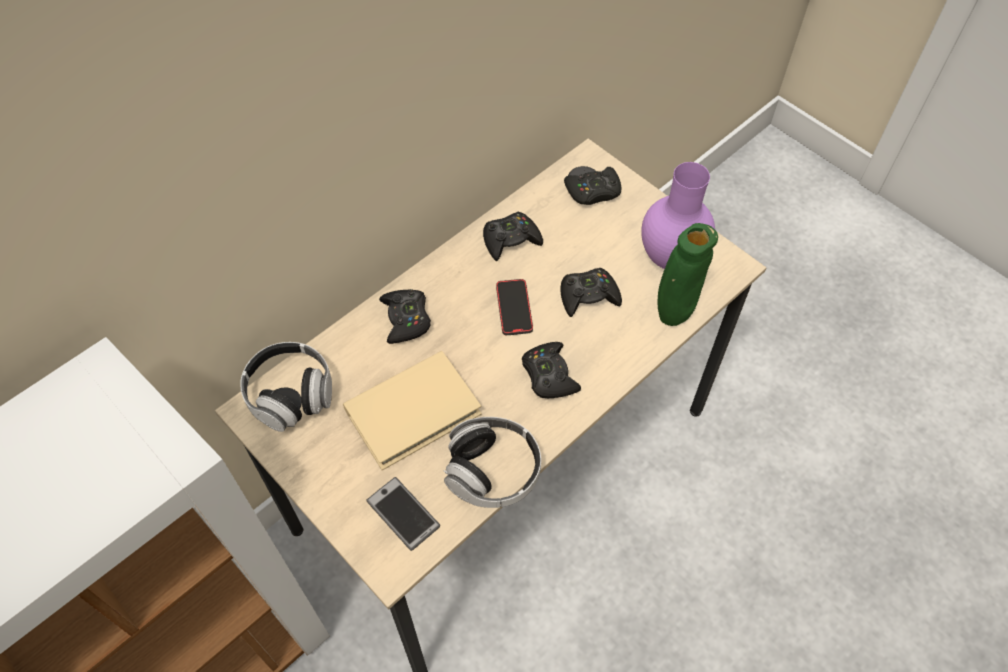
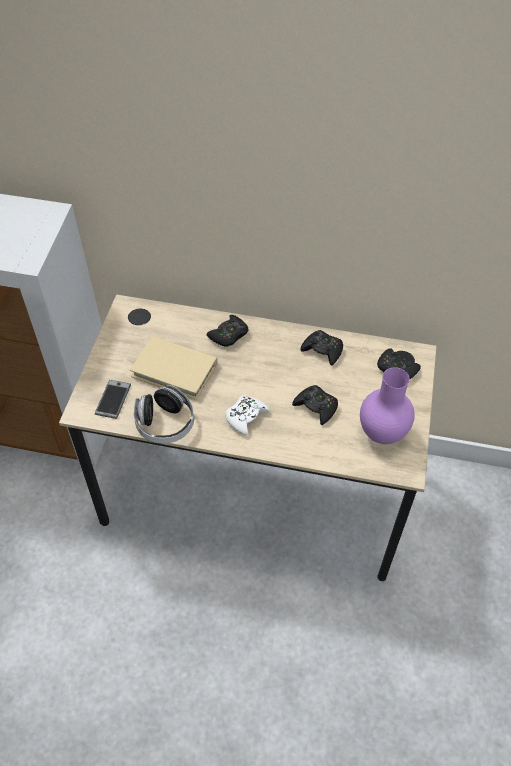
camera: 55 degrees right, 5 degrees down
(291, 395) = (146, 316): headphones -> none
(514, 308) = (277, 377): phone -> none
(549, 375) = (246, 417): black game controller -> white game controller
(673, 315) = (340, 456): green vase -> none

